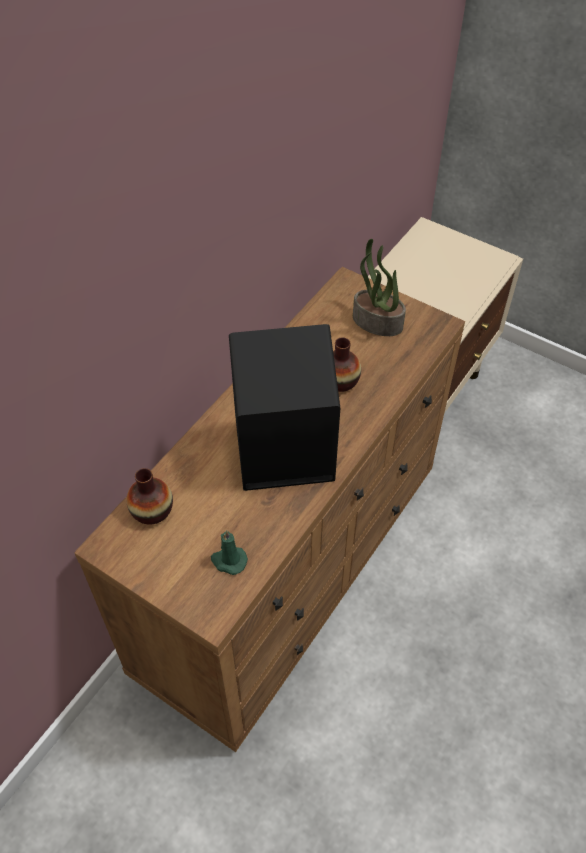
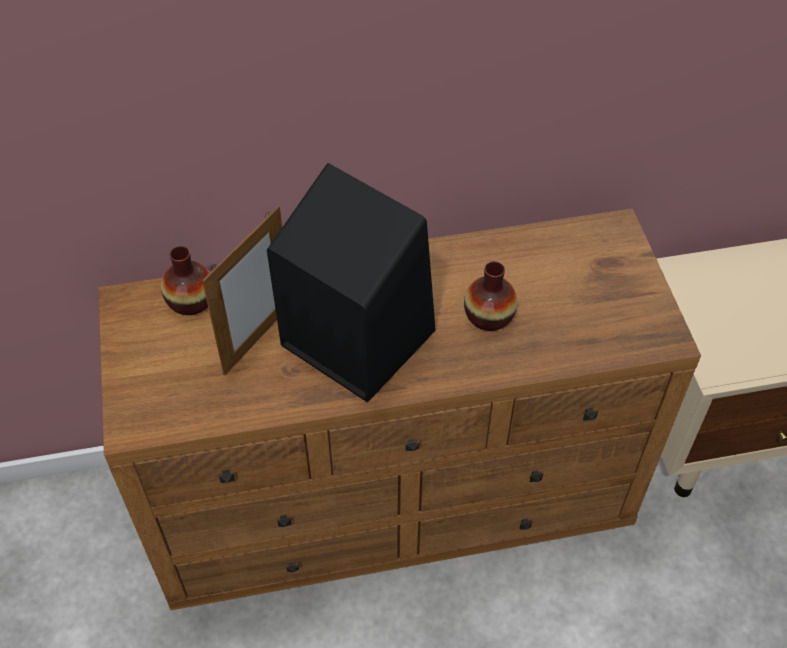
camera: 45 degrees right, 0 degrees up
(224, 497) = (258, 338): none -> picture frame
(228, 561) = (196, 393): green candle -> none
(376, 322) = (598, 287): potted plant -> none

